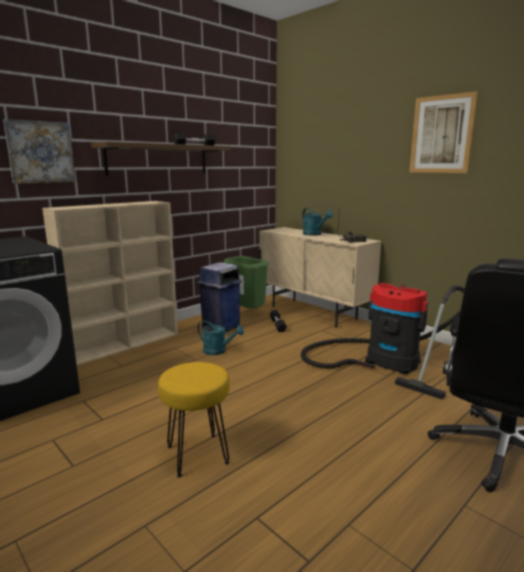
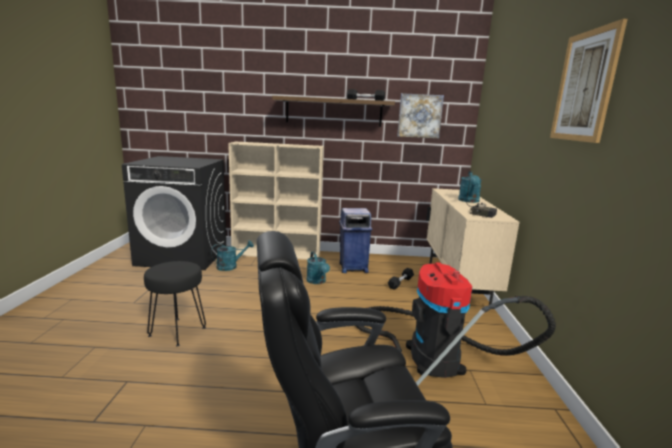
camera: 45 degrees right, 0 degrees up
(40, 152) = (241, 103): picture -> picture (419, 116)
(102, 376) = (230, 266): none -> turquoise watering can
(196, 454) = (177, 331): yellow stool -> black stool
(246, 313) = (395, 264): green trash can -> none

